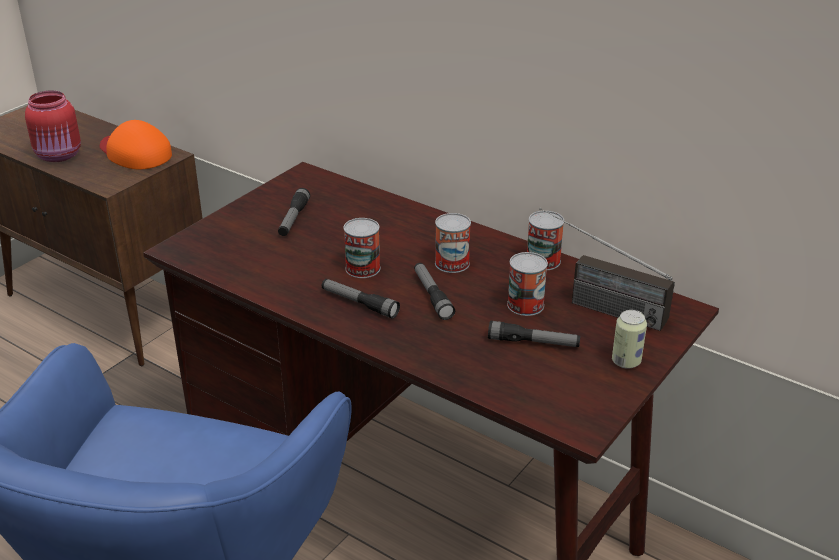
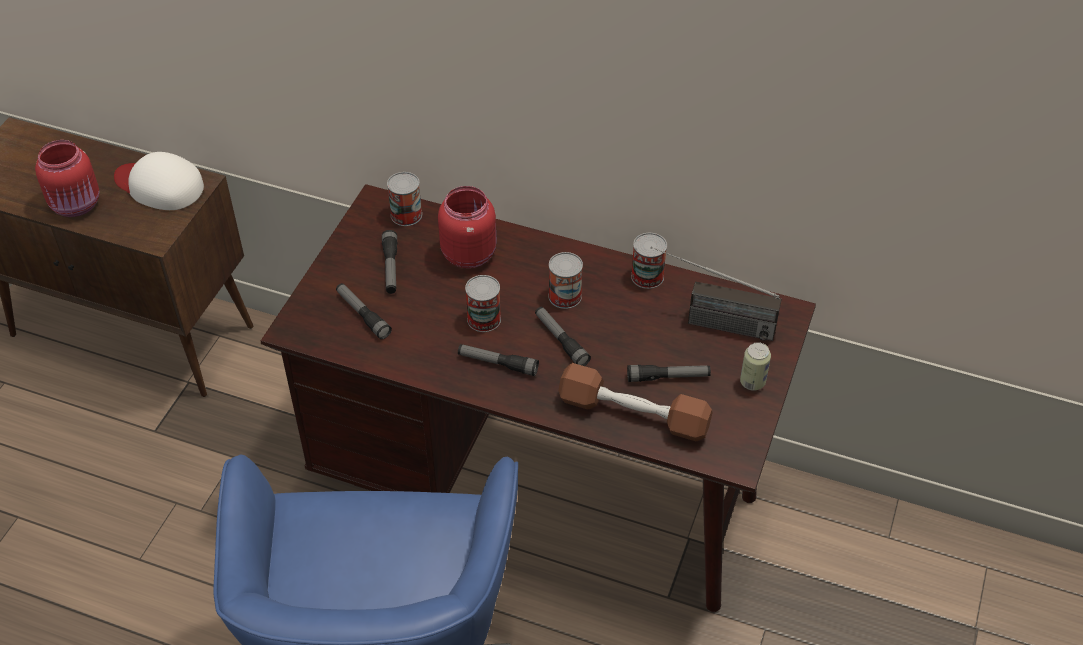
camera: 15 degrees left, 15 degrees up
(134, 153) = (159, 185): orange cap -> white cap
(248, 248) = (362, 315): none -> flashlight
(373, 219) = (469, 253): none -> red jar
(483, 367) = (633, 414): none -> brown dumbbell
(525, 305) = (648, 334): can -> can (406, 215)

